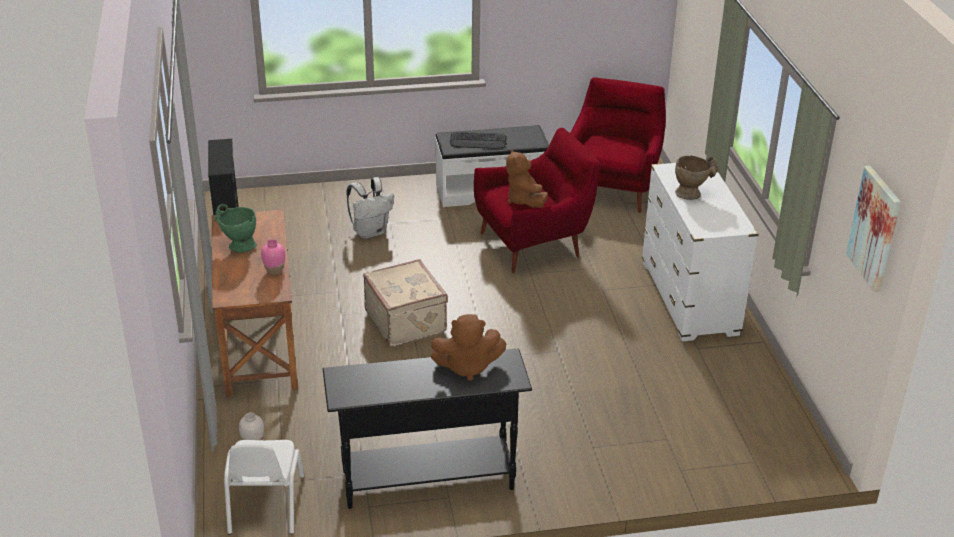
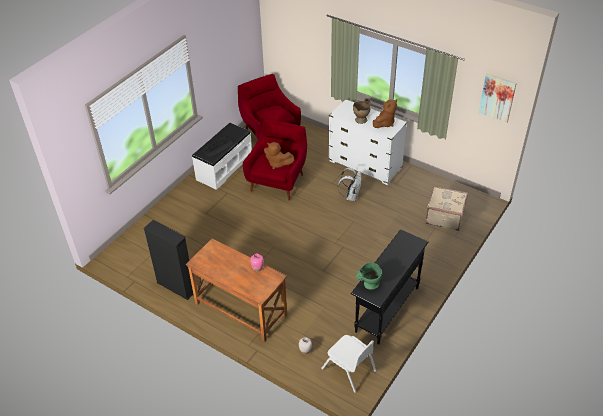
camera: 45 degrees left, 10 degrees up
(237, 246) = (223, 269): green vase -> green vase (369, 285)
(370, 231) = (204, 223): white backpack -> white backpack (351, 196)
(406, 321) = (282, 252): beige suitcase -> beige suitcase (444, 216)
(467, 367) = (397, 250): brown plush toy -> brown plush toy (384, 123)

